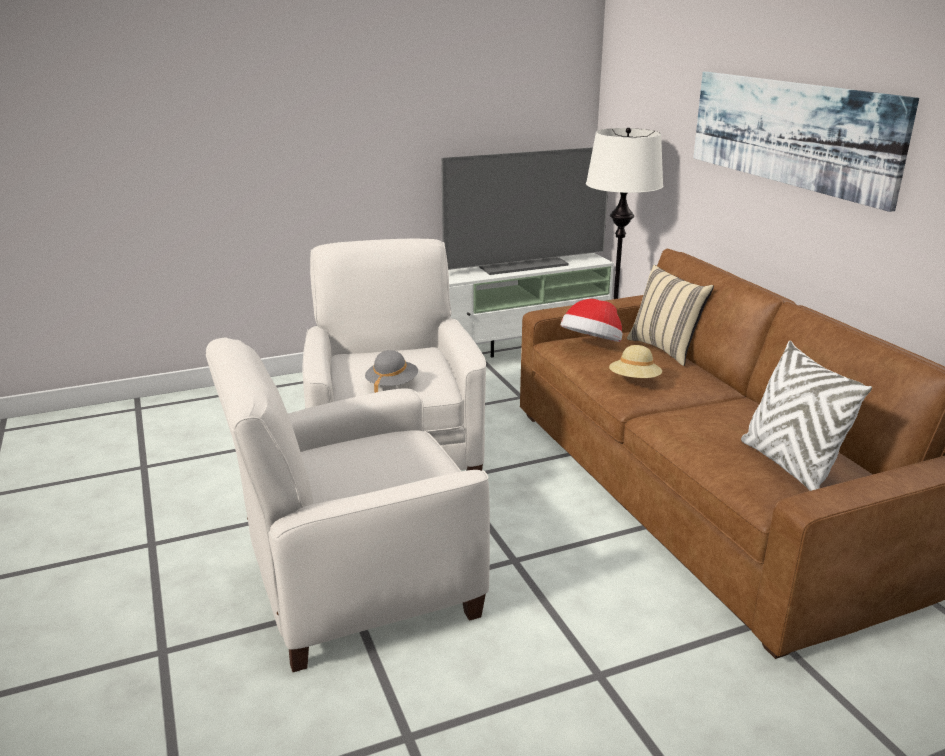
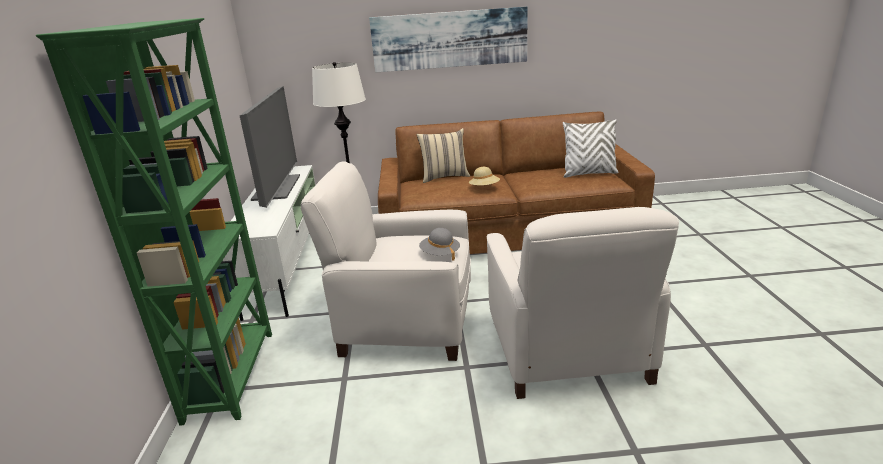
camera: 70 degrees left, 0 degrees up
(284, 387) = (232, 374): none -> green bookcase
(592, 346) = (429, 190): hat -> none

